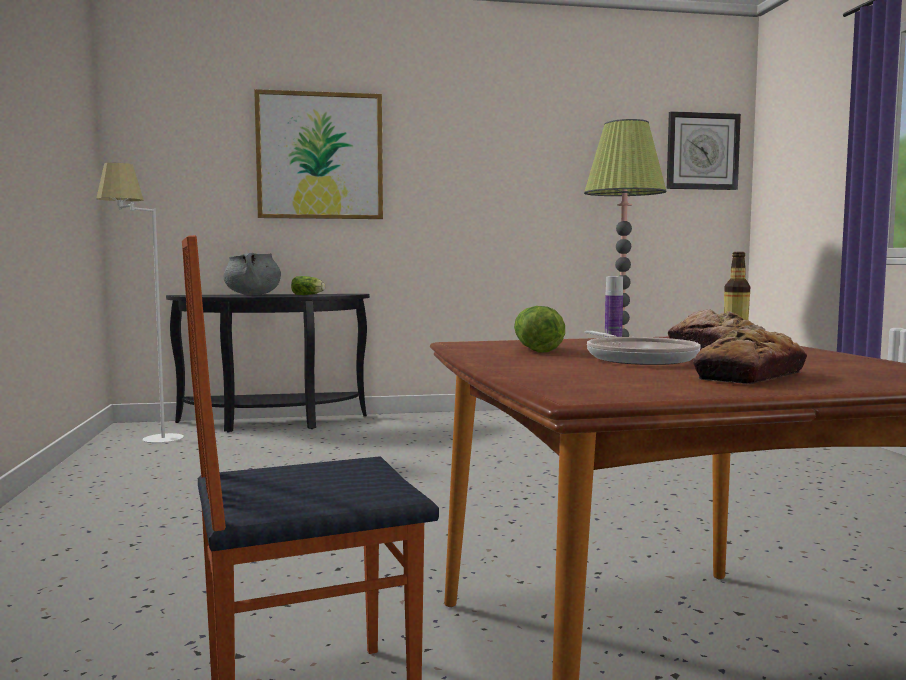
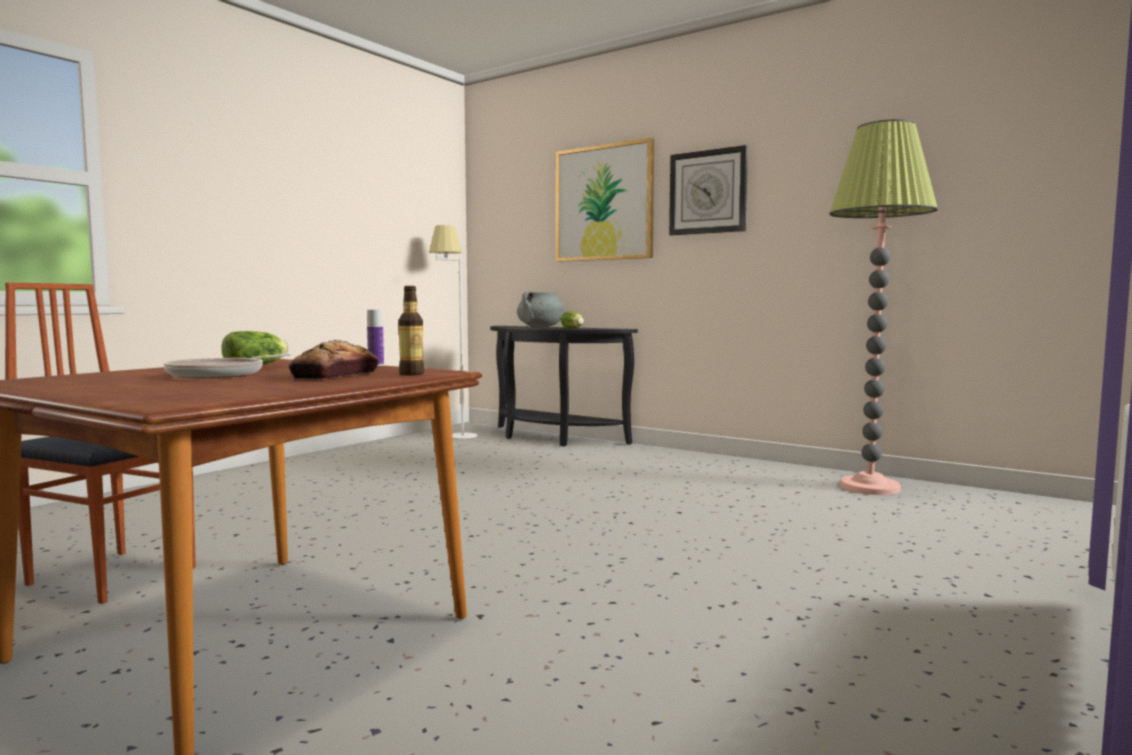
camera: 45 degrees right, 0 degrees up
(702, 151) = (1052, 142): wall clock -> wall clock (708, 192)
(750, 376) = (130, 387): bread -> none

